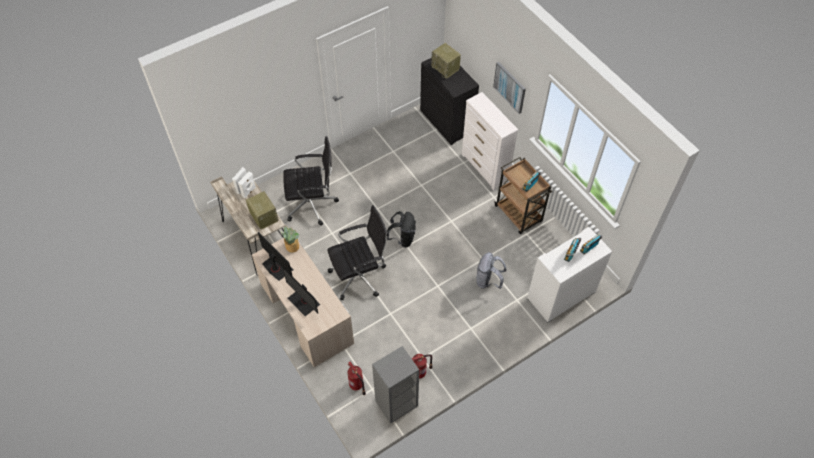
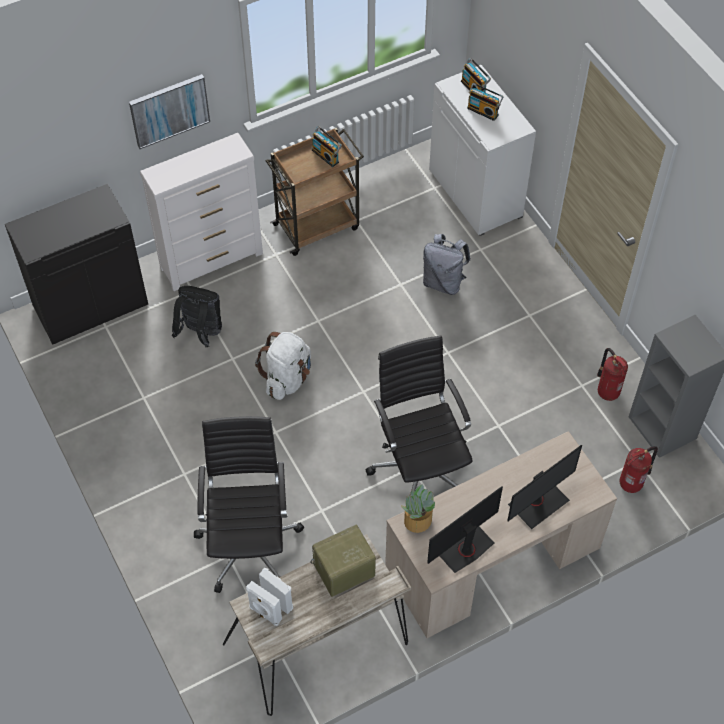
camera: 85 degrees left, 0 degrees up
(402, 238) = (347, 396): black backpack -> black backpack (200, 333)
(411, 210) = (287, 378): none -> white backpack
(446, 68) = (52, 228): radio -> none

